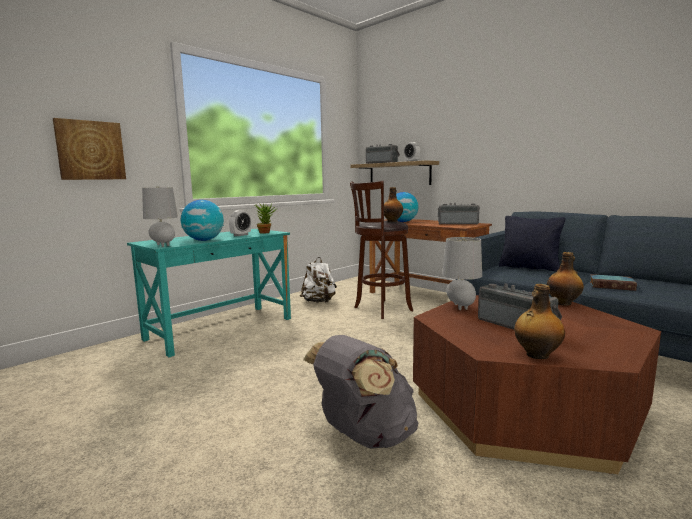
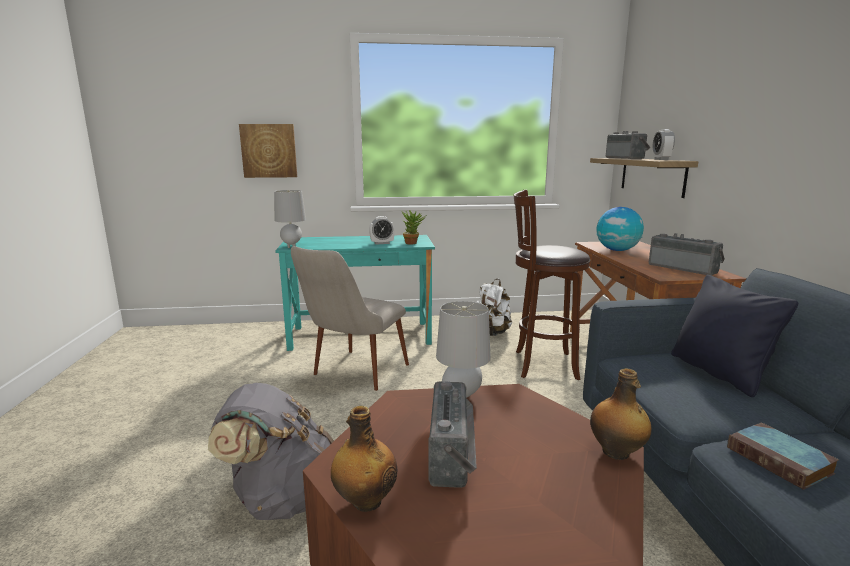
camera: 40 degrees right, 5 degrees up
(204, 240) = (335, 245): globe -> none
(268, 353) = (353, 376): none -> beige chair
(392, 221) = (563, 251): bottle -> none

